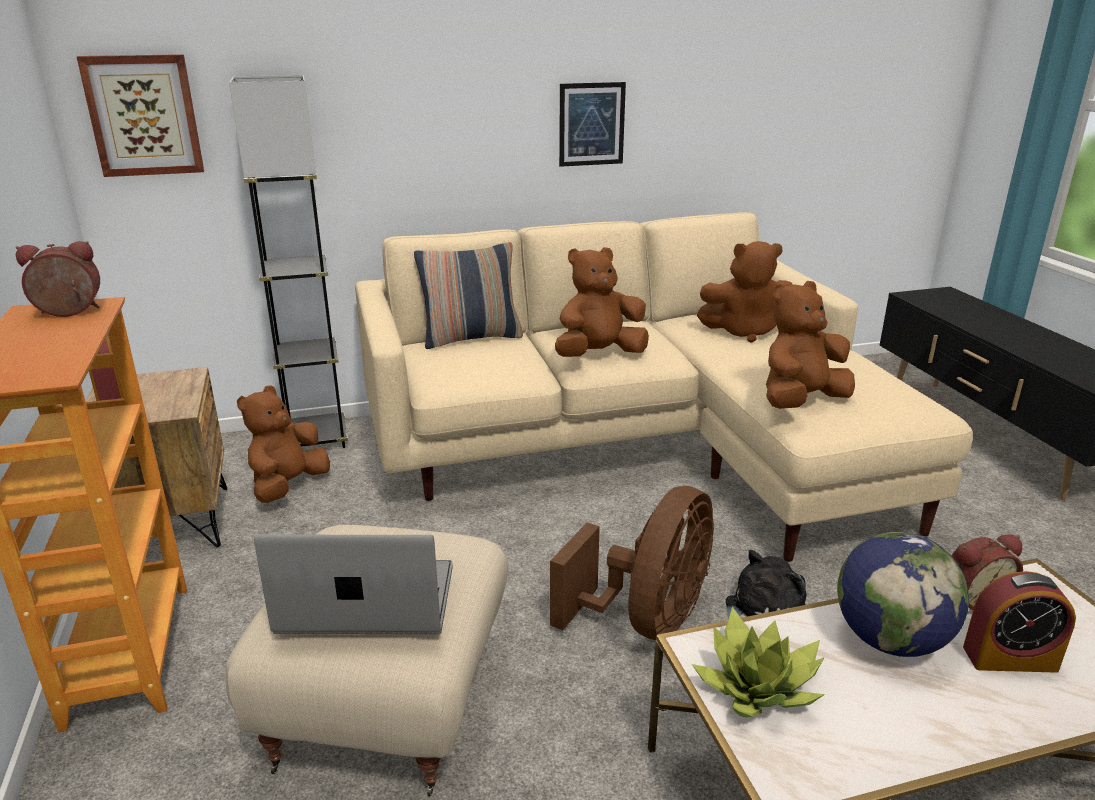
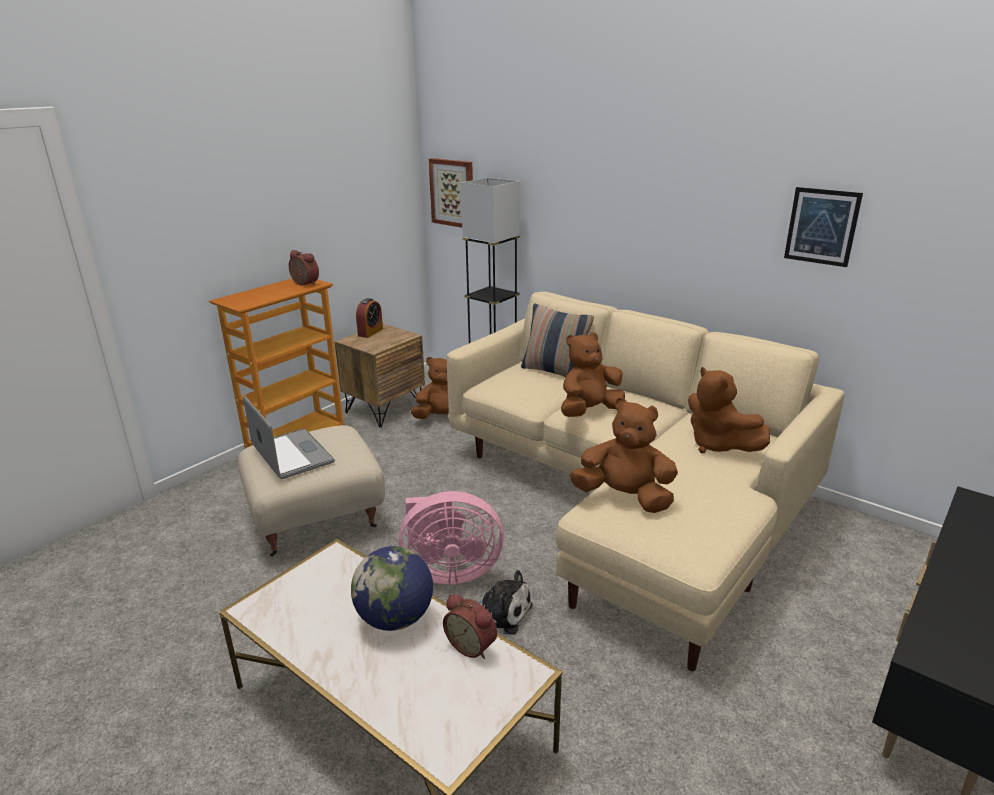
camera: 55 degrees right, 0 degrees up
(591, 124) = (702, 244): picture -> picture (821, 226)
(599, 355) = (589, 411): brown plush toy -> brown plush toy turned 60 degrees counterclockwise
(647, 620) = (449, 571): brown fan -> pink fan
(757, 686) = (317, 581): potted plant -> none
(1010, 658) = (415, 673): alarm clock -> none

